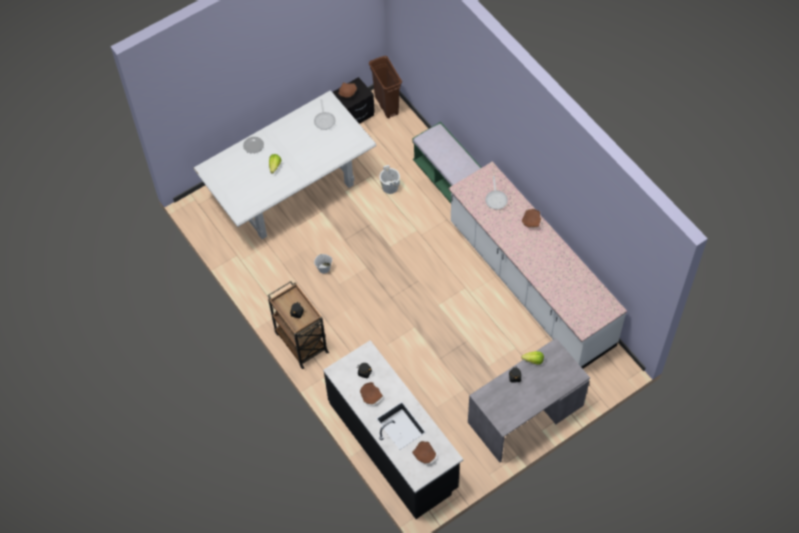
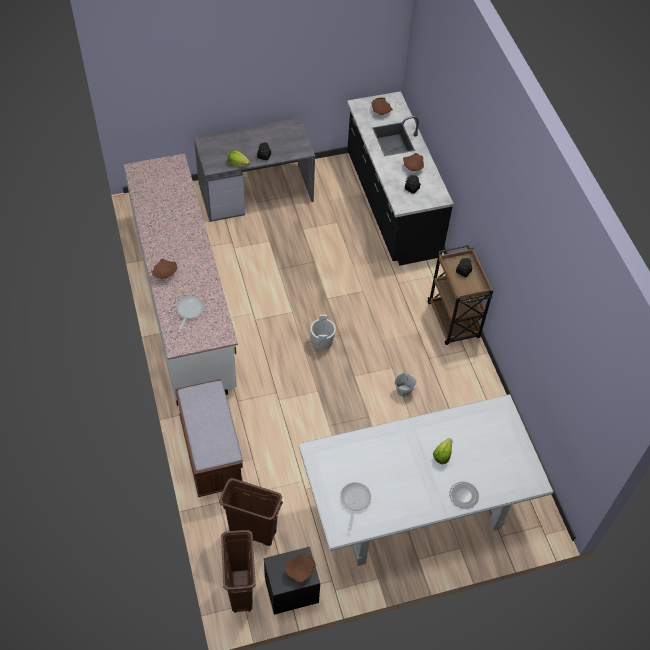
camera: 165 degrees left, 5 degrees down
(390, 187) = (287, 465): white bucket -> white bucket (322, 342)
(394, 139) = (252, 532): none -> brown trash can
(447, 178) = (211, 452): green bench -> brown bench

